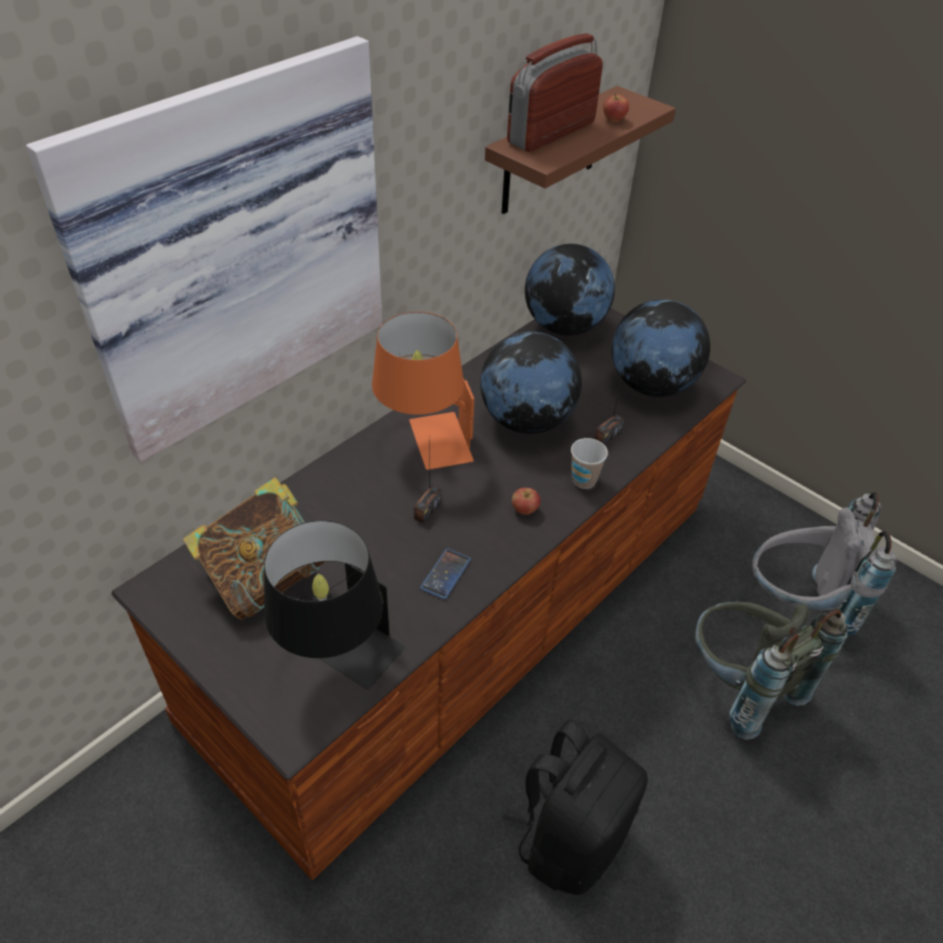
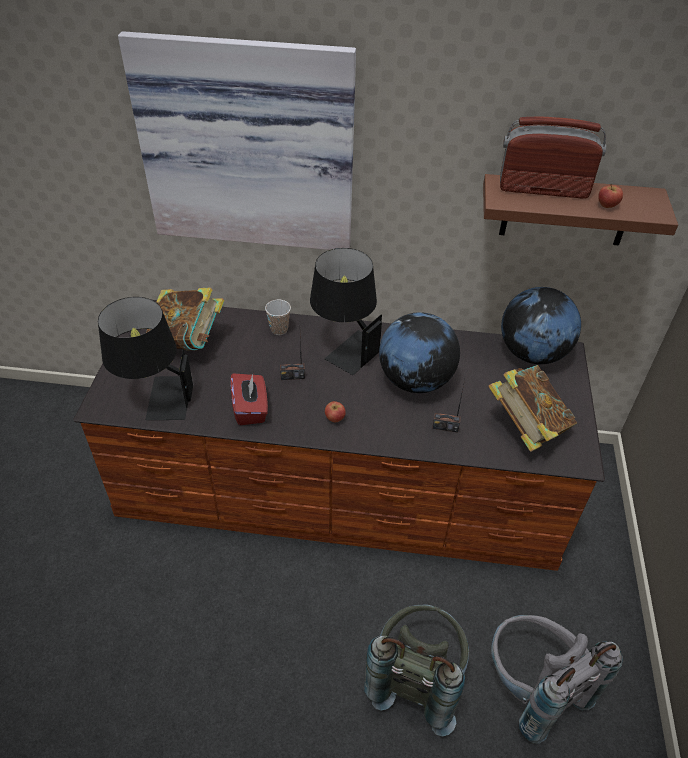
camera: 55 degrees right, 0 degrees up
(424, 443) = (345, 346): orange table lamp -> black table lamp
(445, 574) = (250, 409): phone -> red tissue box
(570, 837) = (220, 628): black backpack -> none
(584, 480) = (390, 434): cup -> cup (279, 329)
(651, 385) = (526, 426): globe -> book

